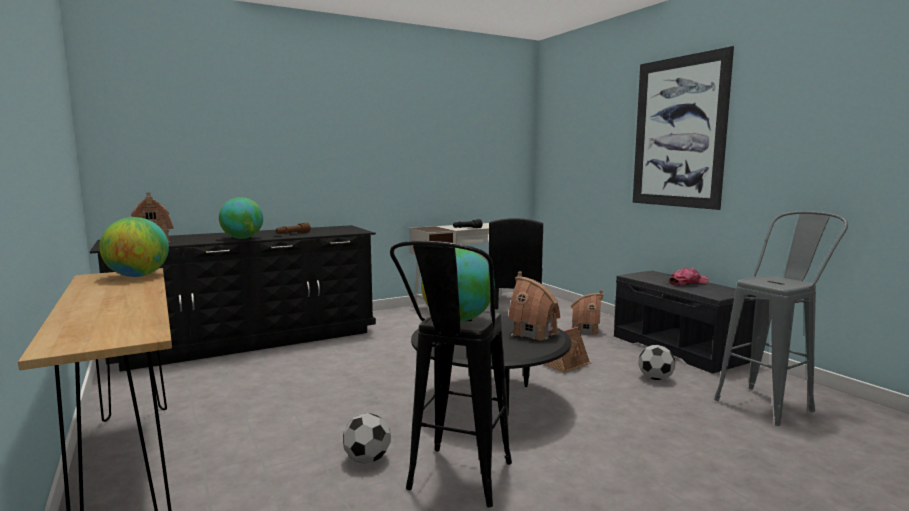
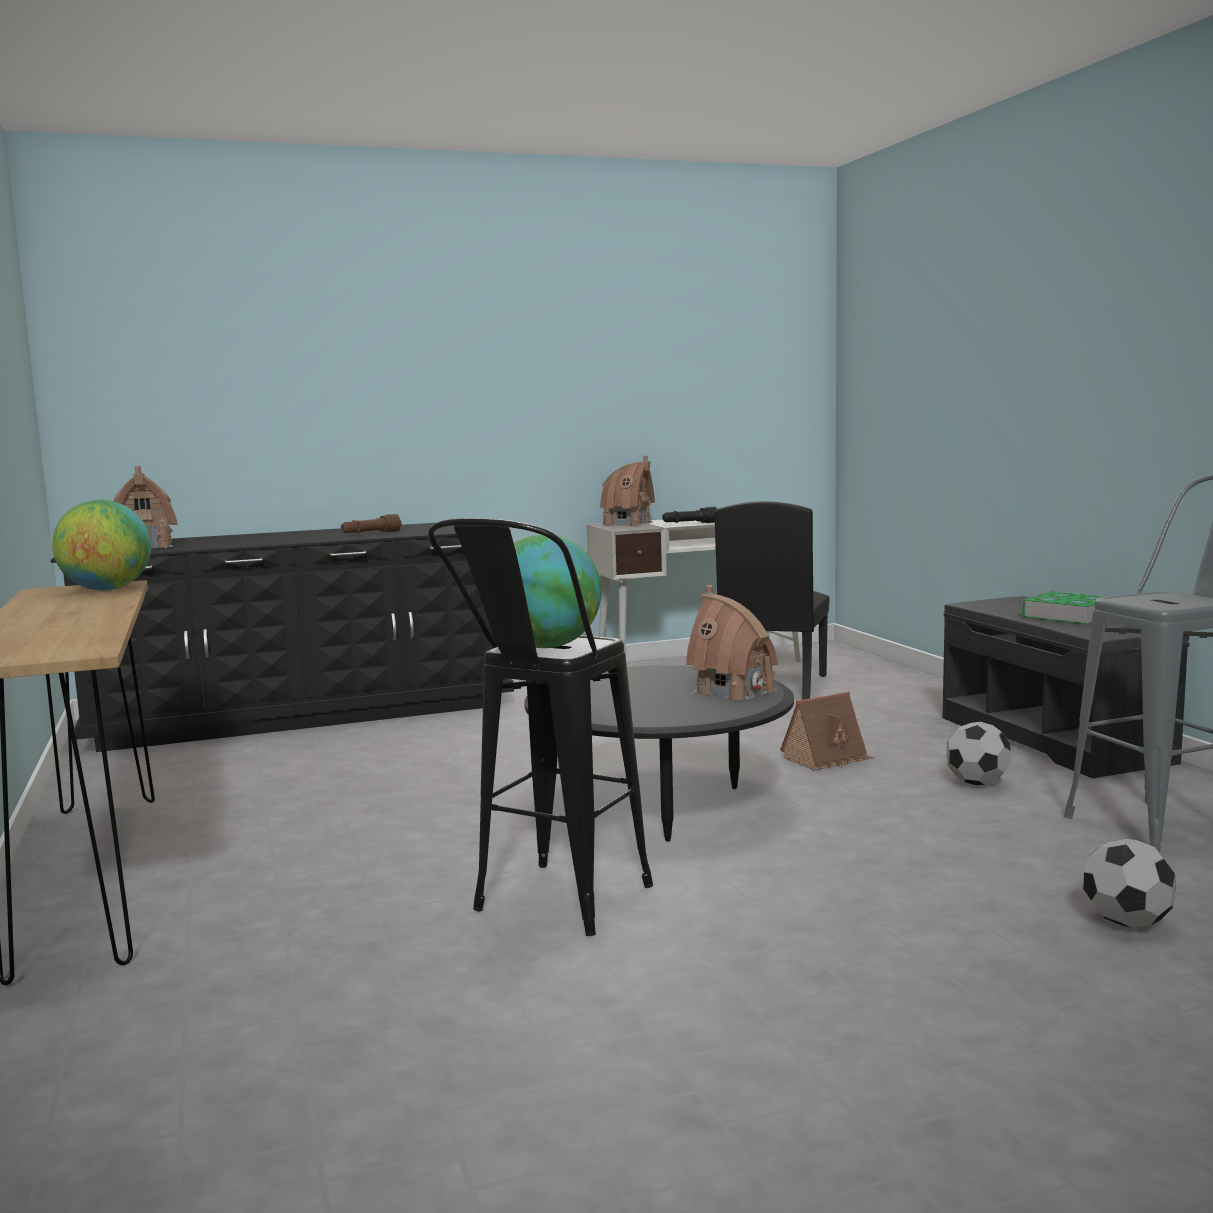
camera: 10 degrees right, 0 degrees up
(242, 238) = (286, 540): globe -> none
(367, 459) = (430, 873): football -> football (1126, 923)
(586, 330) = (895, 708): toy house -> toy house (628, 524)
(678, 132) = (1060, 333): picture -> none
(688, 283) = (1068, 615): cap -> book

